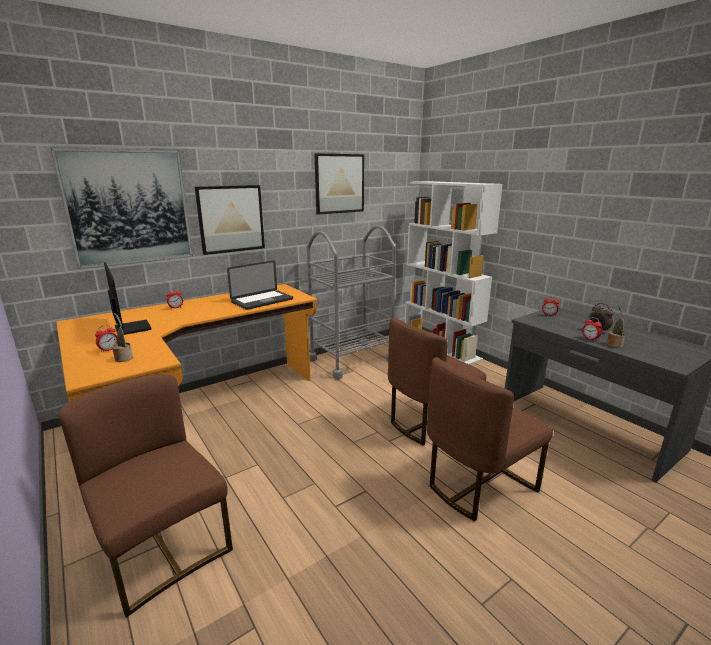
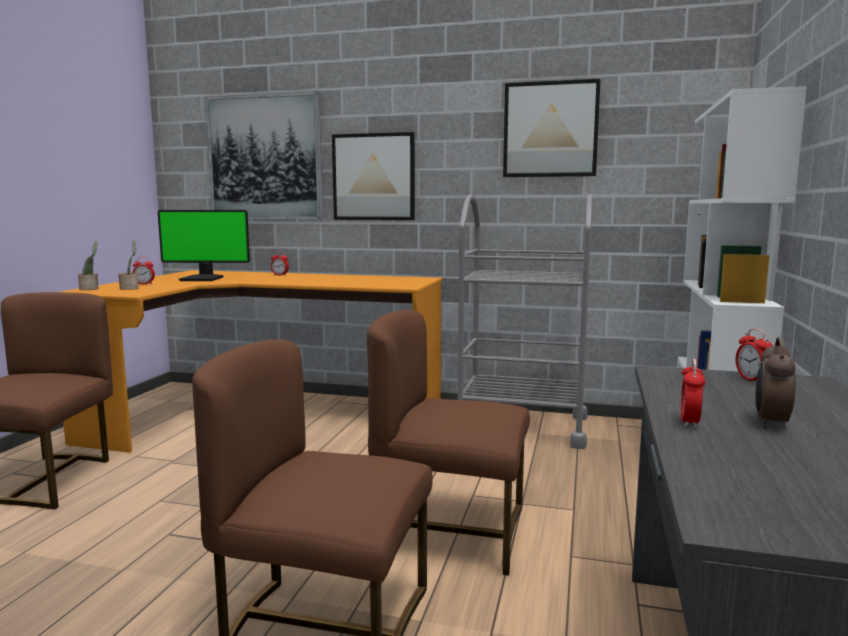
camera: 50 degrees right, 10 degrees down
(130, 328) = (203, 279): monitor -> monitor turned 75 degrees clockwise
(262, 301) = (359, 282): laptop -> none
(614, 344) = (716, 445): potted plant -> potted plant (90, 289)

